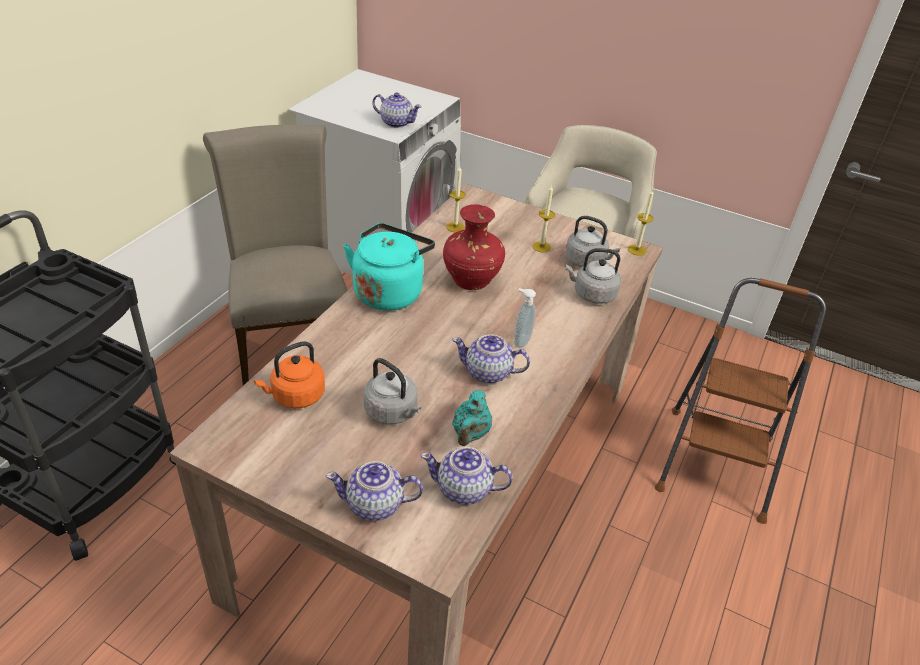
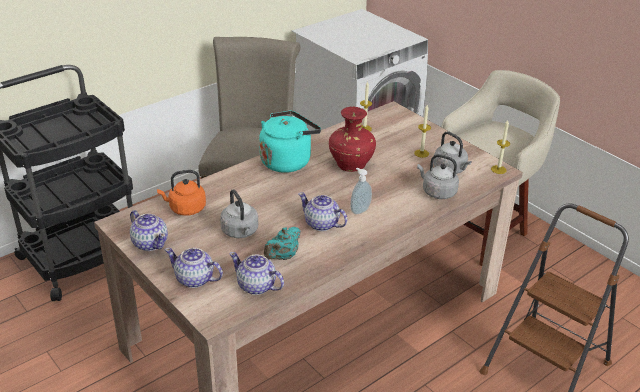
camera: 25 degrees right, 5 degrees down
(396, 123) = (364, 50): teapot -> teapot (150, 243)

